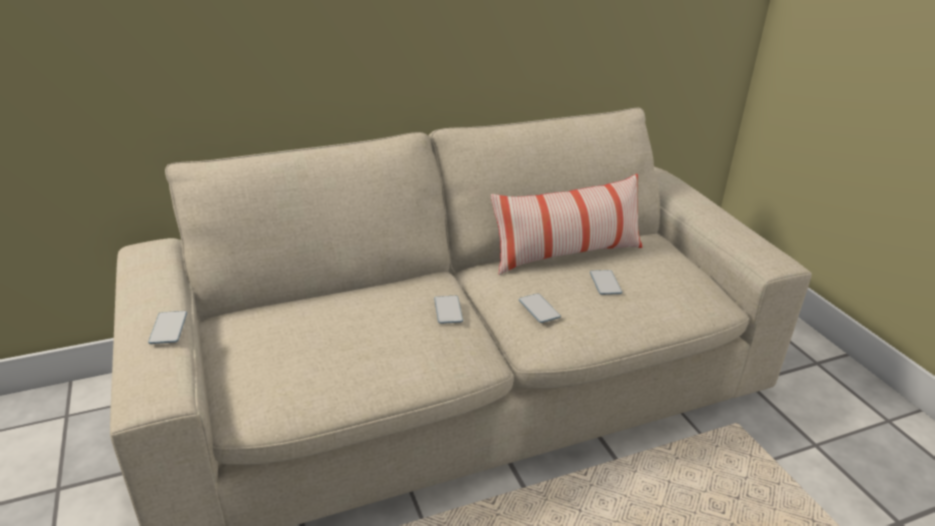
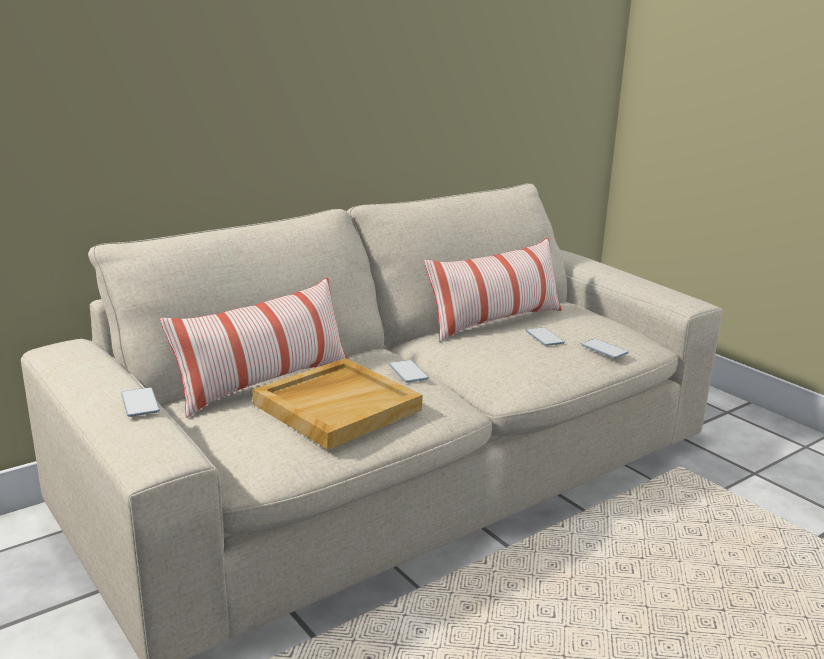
camera: 15 degrees left, 10 degrees down
(312, 304) = (264, 383): none -> pillow
(359, 345) = (337, 406): none -> beige tray
(539, 309) = (496, 361): phone -> phone (604, 349)

